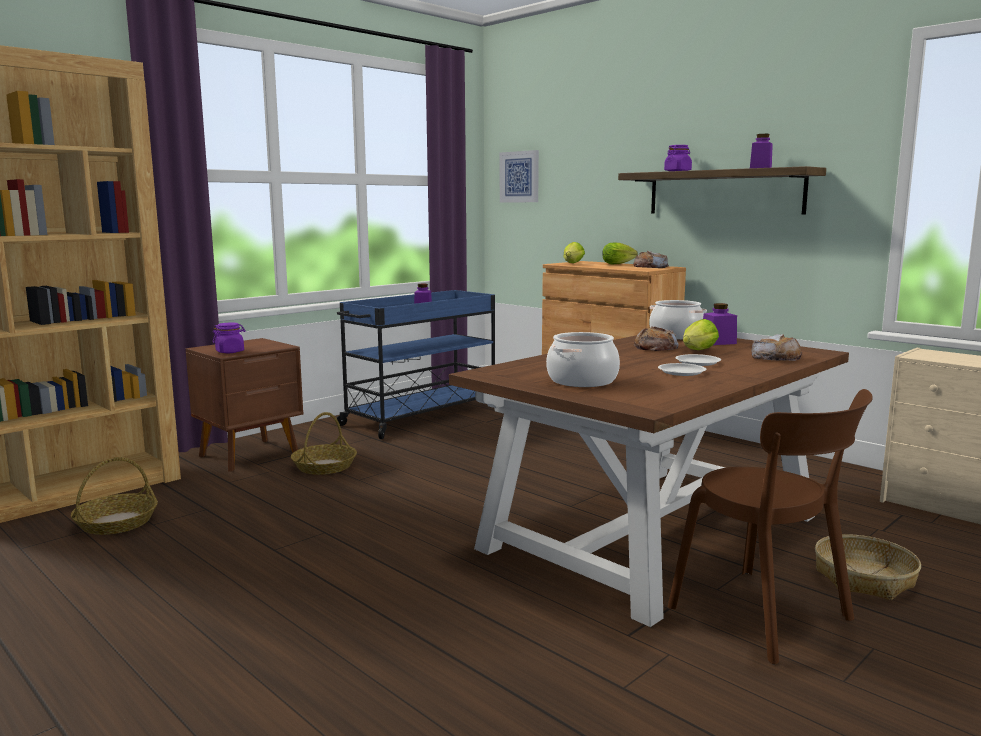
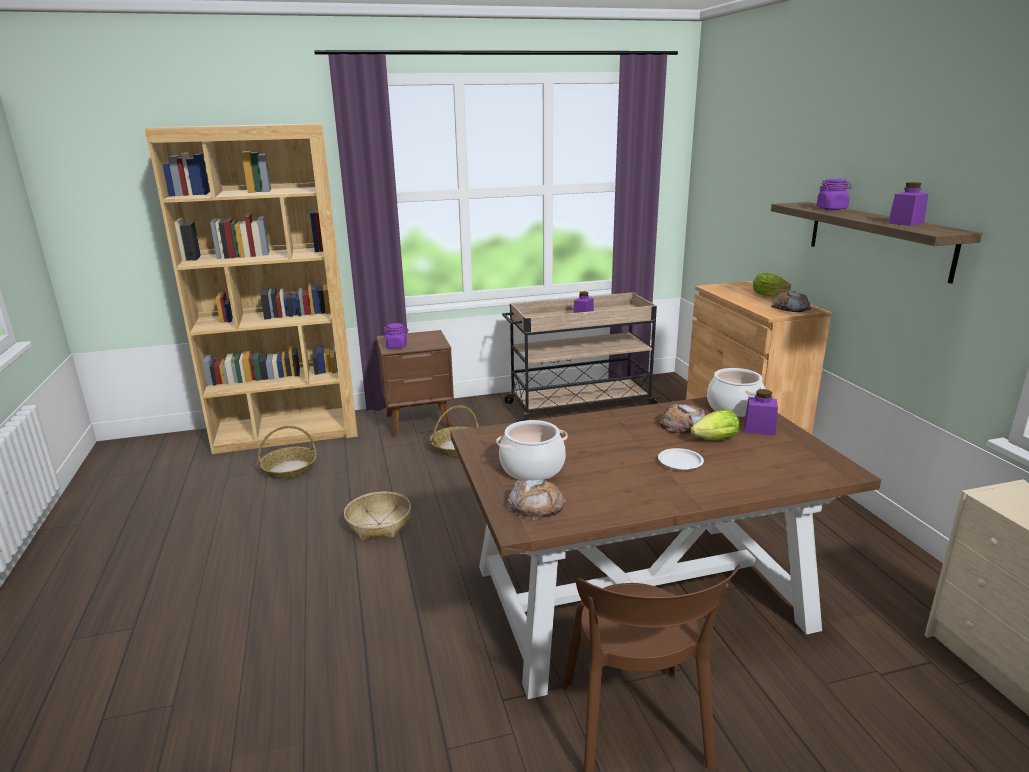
camera: 30 degrees right, 10 degrees up
(421, 416) = (578, 406): blue cart -> beige cart
(519, 177) = (714, 183): picture -> none
(572, 263) = (725, 288): lettuce -> none
(682, 372) = (639, 476): white plate -> none
(776, 357) = (776, 471): bread -> bread (536, 505)
(864, 579) = (784, 727): basket -> basket (379, 524)

